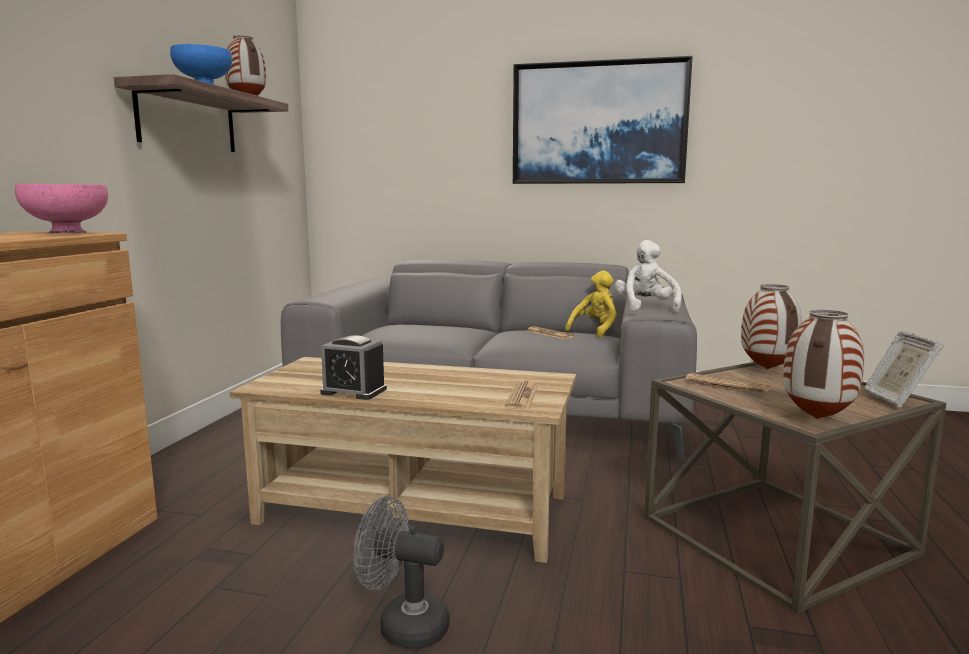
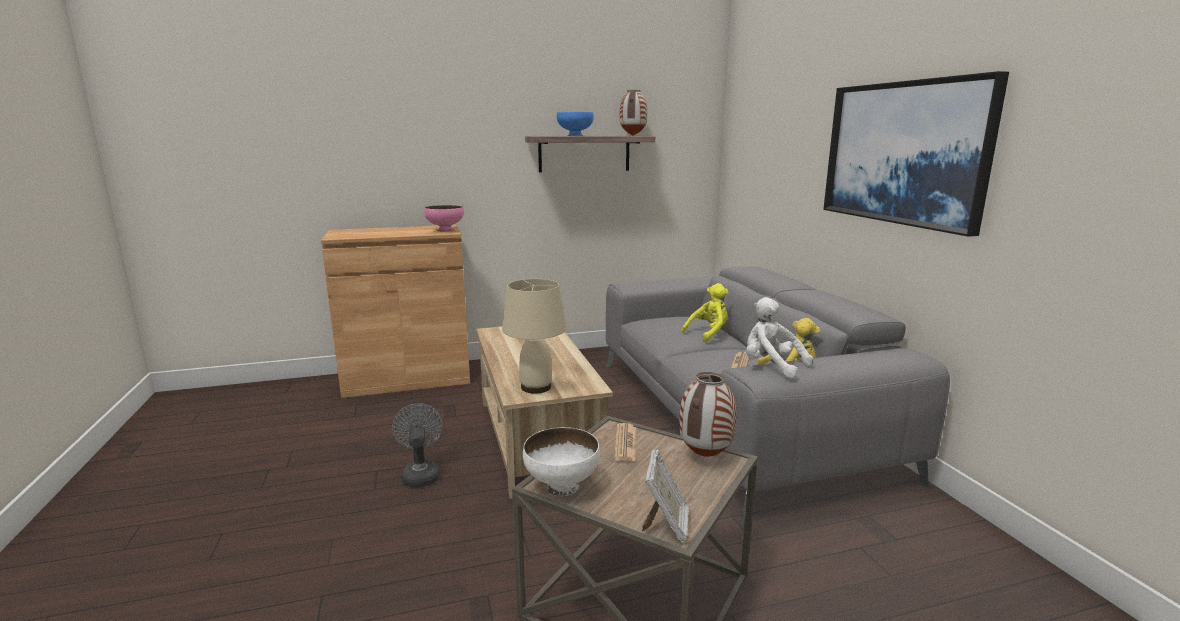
camera: 60 degrees right, 5 degrees up
(354, 391) = (502, 349): alarm clock -> none
(457, 327) = (708, 333): none -> yellow plush toy
(522, 396) = (535, 387): newspaper -> beige table lamp
(645, 308) = (771, 366): white plush toy -> white plush toy turned 105 degrees counterclockwise
(816, 418) = (562, 486): vase -> white bowl
(896, 399) = (666, 525): picture frame -> picture frame turned 135 degrees clockwise

